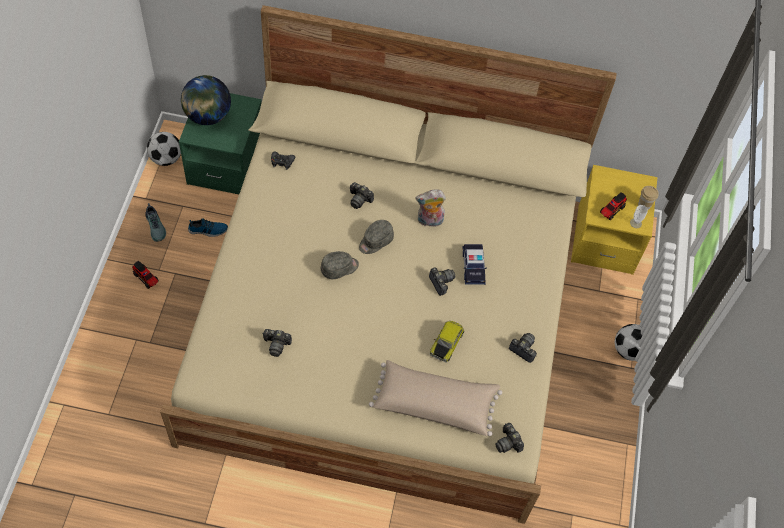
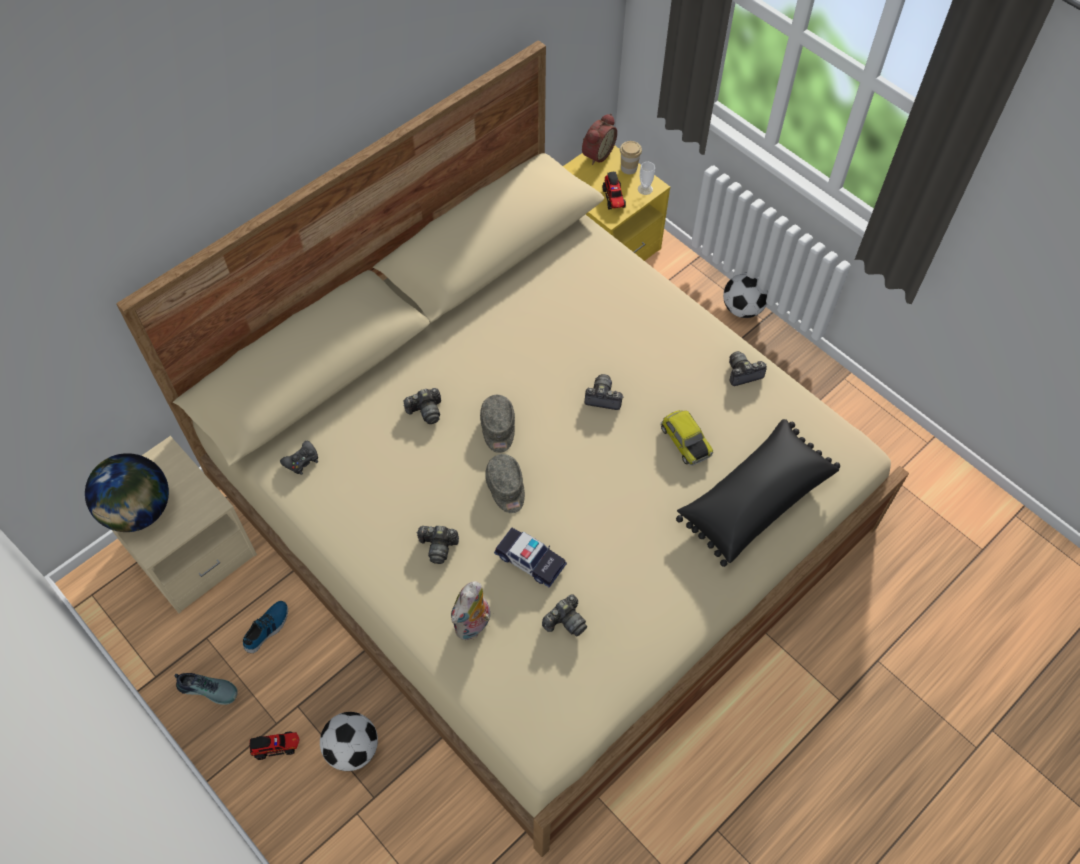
camera: 50 degrees left, 0 degrees up
(166, 159) = (117, 616): football -> football (352, 749)
(226, 164) = (189, 549): green nightstand -> beige nightstand
(339, 268) = (506, 488): grey cap -> grey cap turned 150 degrees clockwise
(429, 221) = (512, 360): plush toy -> plush toy (473, 625)
(434, 403) = (753, 499): beige pillow -> black pillow
(473, 267) = (605, 355): toy car -> toy car (530, 560)
(508, 442) = (847, 458): camera -> camera (438, 546)
(639, 180) = (596, 154): none -> alarm clock

